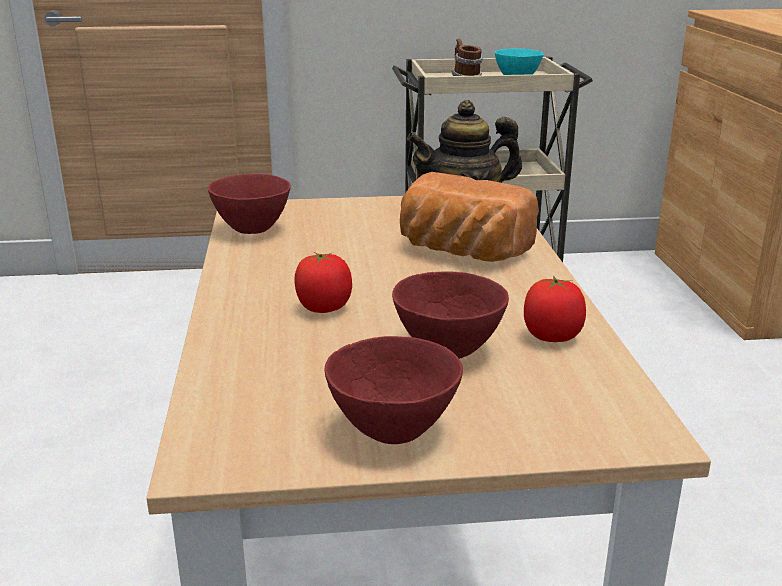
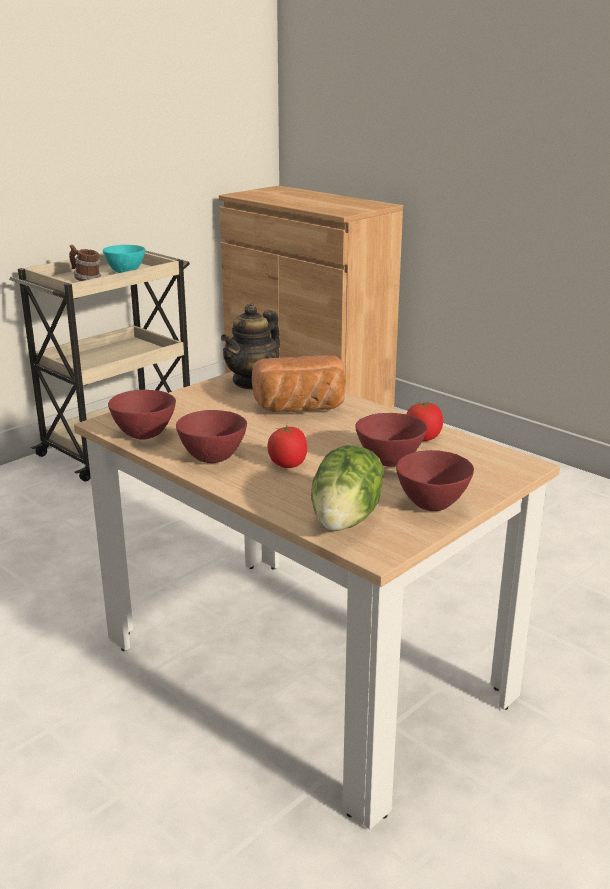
camera: 40 degrees left, 0 degrees up
(258, 400) = (347, 519): none -> lettuce
(265, 274) = (214, 458): none -> red bowl

